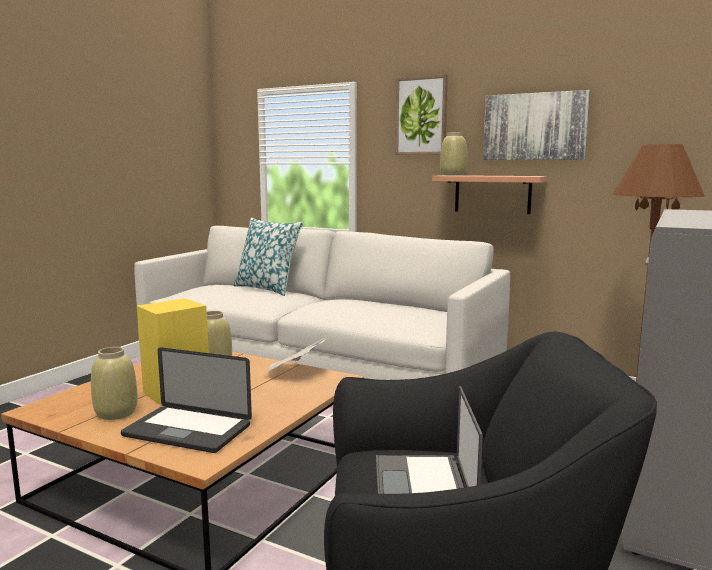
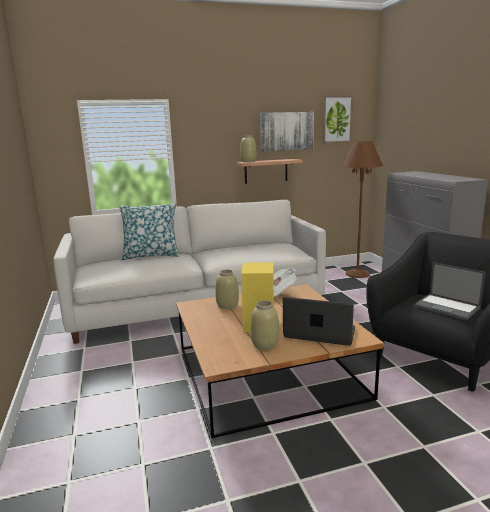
camera: 45 degrees left, 5 degrees up
(187, 431) = (319, 333): laptop -> laptop turned 135 degrees counterclockwise
(421, 116) = (219, 124): picture -> picture (336, 119)

